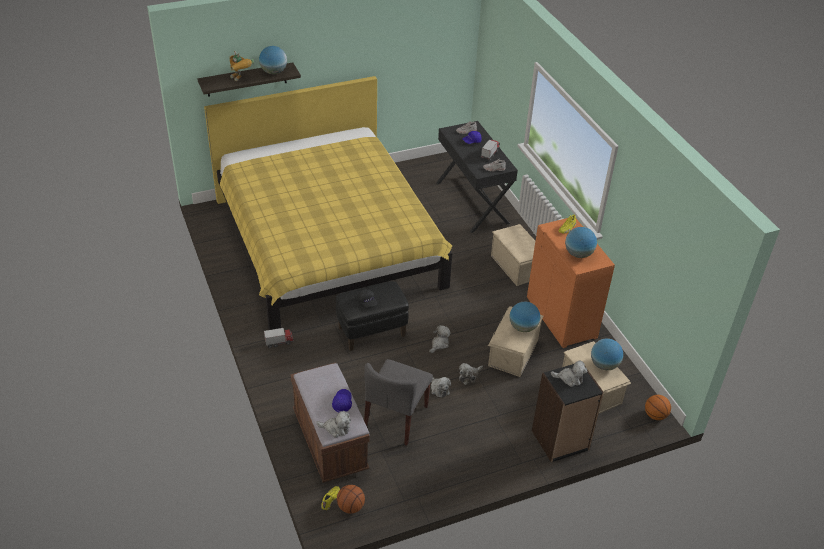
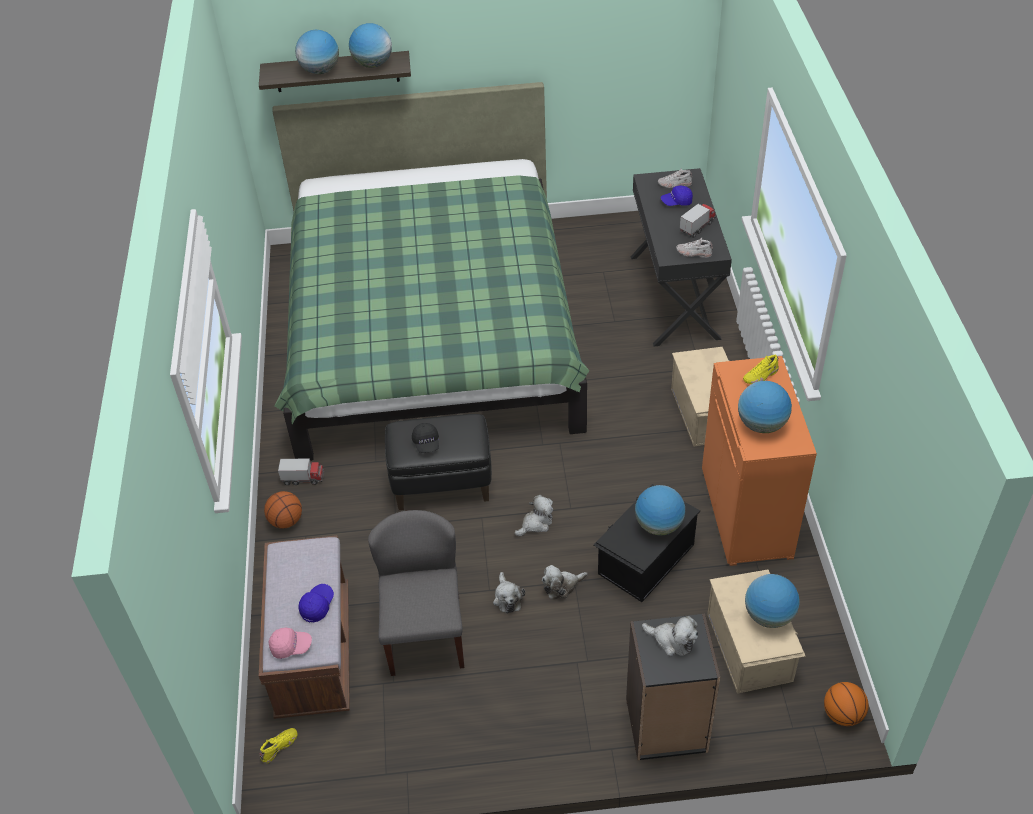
camera: 20 degrees right, 5 degrees up
(241, 79) = (320, 71): toy robot -> globe
(327, 243) = (431, 332): yellow bed -> green bed
(336, 428) = (291, 646): plush toy -> pink cap
(351, 507) = (303, 766): basketball -> basketball (286, 521)
(396, 418) = (425, 634): grey chair -> grey chair turned 135 degrees clockwise
(512, 353) = (644, 559): beige storage box -> black storage box

